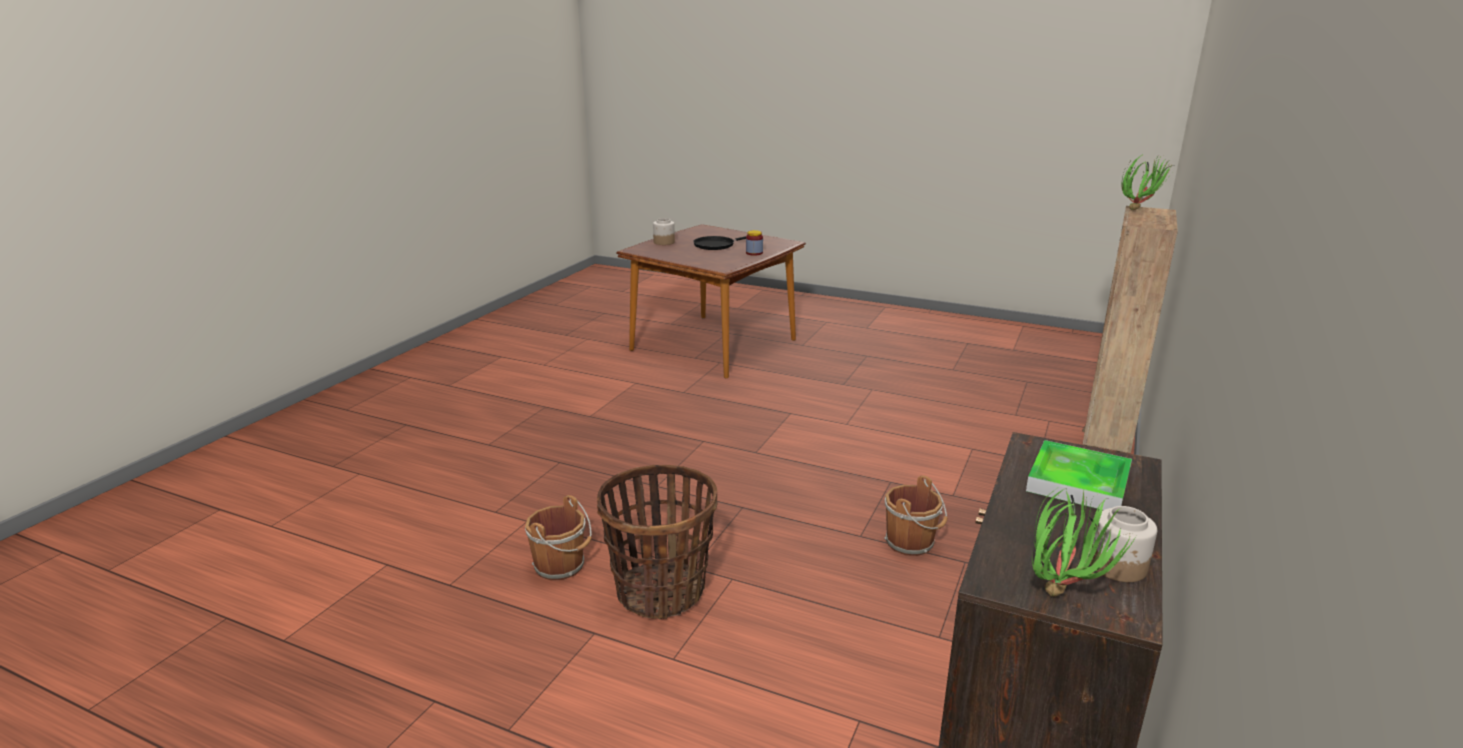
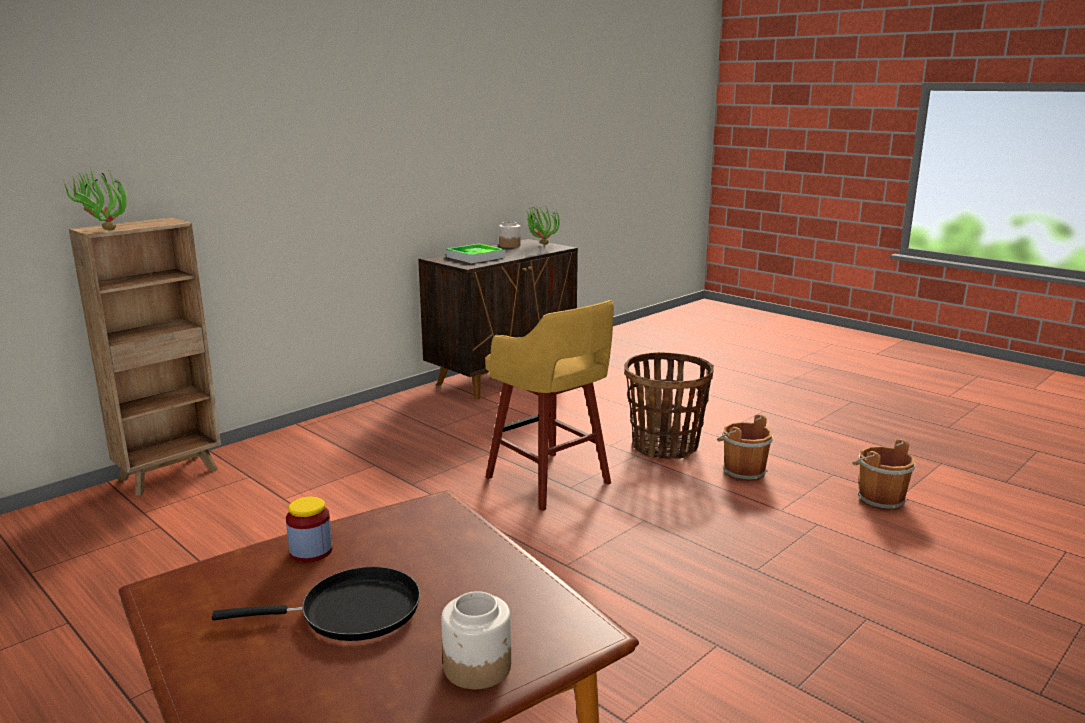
camera: 160 degrees left, 5 degrees down
(764, 509) = (550, 482): none -> yellow stool
(912, 543) = (457, 442): brown bucket -> brown bucket (878, 499)

